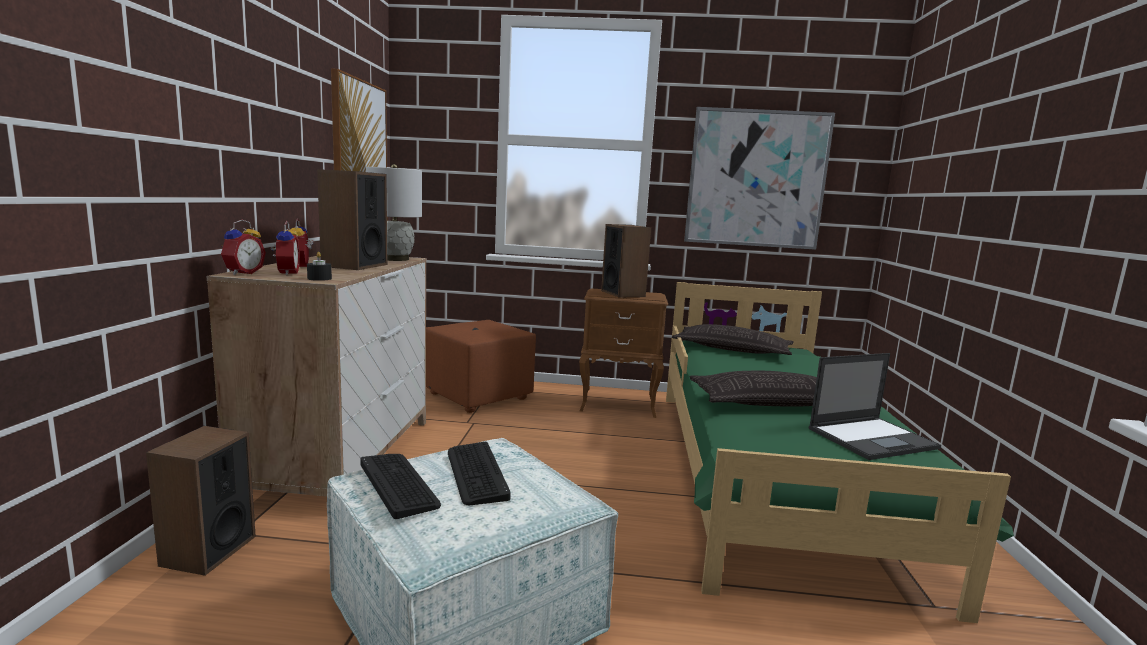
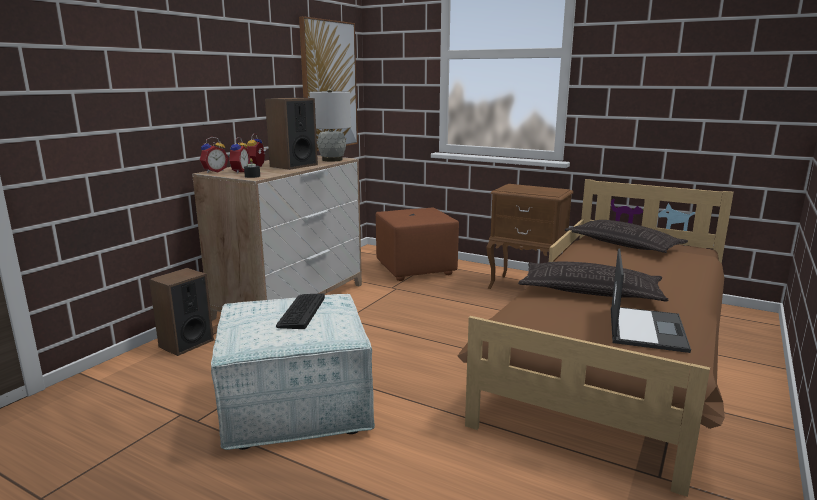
camera: 25 degrees right, 5 degrees up
(398, 484) = (252, 311): keyboard -> none
(623, 293) = (529, 189): speaker -> none
(756, 179) = (674, 78): picture -> none
(771, 475) = (614, 359): green bed -> brown bed
(873, 438) = (646, 329): laptop -> laptop turned 75 degrees counterclockwise

